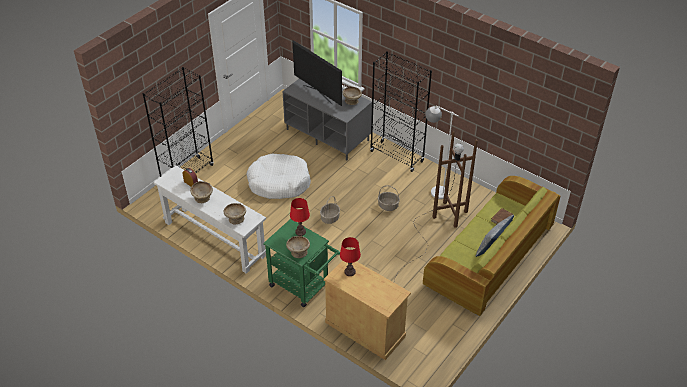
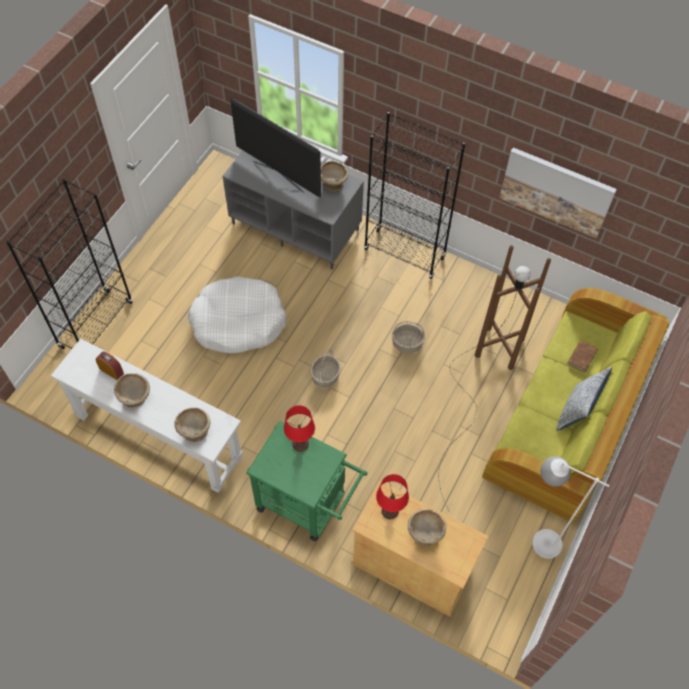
camera: 10 degrees left, 15 degrees up
(298, 252) = (304, 484): beige bowl -> beige bowl (424, 533)
(434, 190) = (468, 307): white floor lamp -> white floor lamp (536, 539)
(487, 104) = (556, 191): none -> picture

